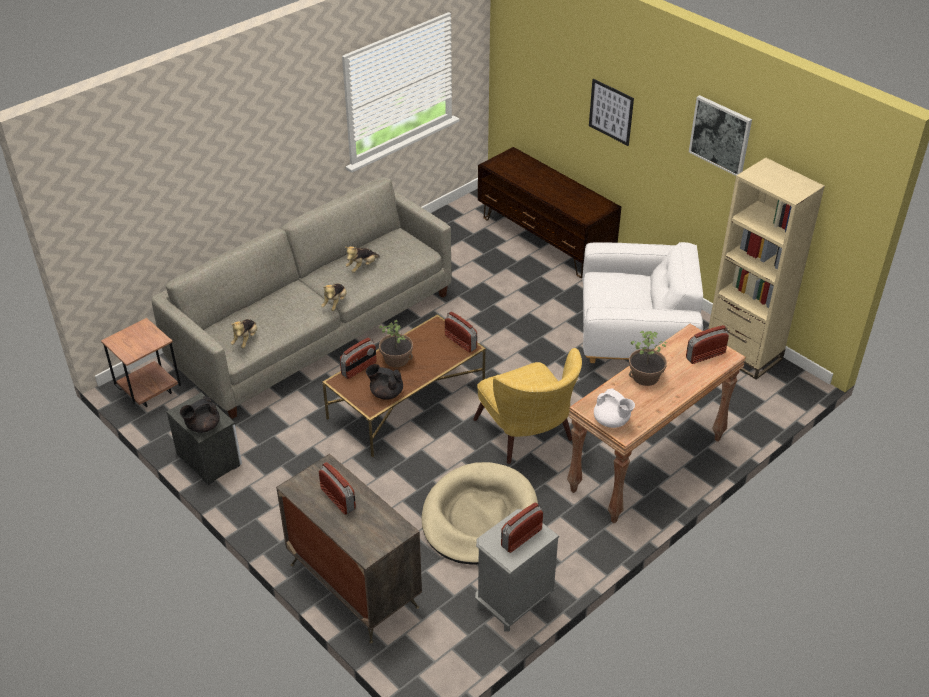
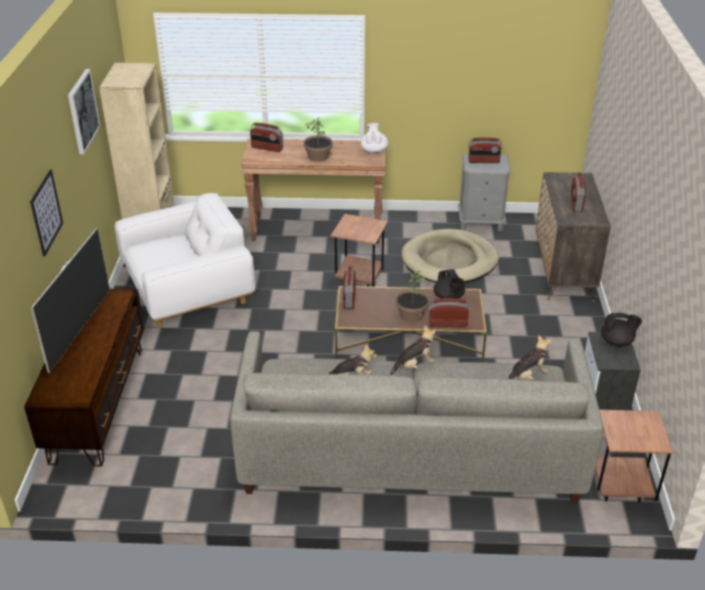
camera: 135 degrees left, 5 degrees down
(528, 437) = (359, 279): yellow armchair -> brown side table
(566, 188) = (79, 329): none -> television
(635, 334) = (188, 291): white armchair -> white armchair turned 105 degrees clockwise

